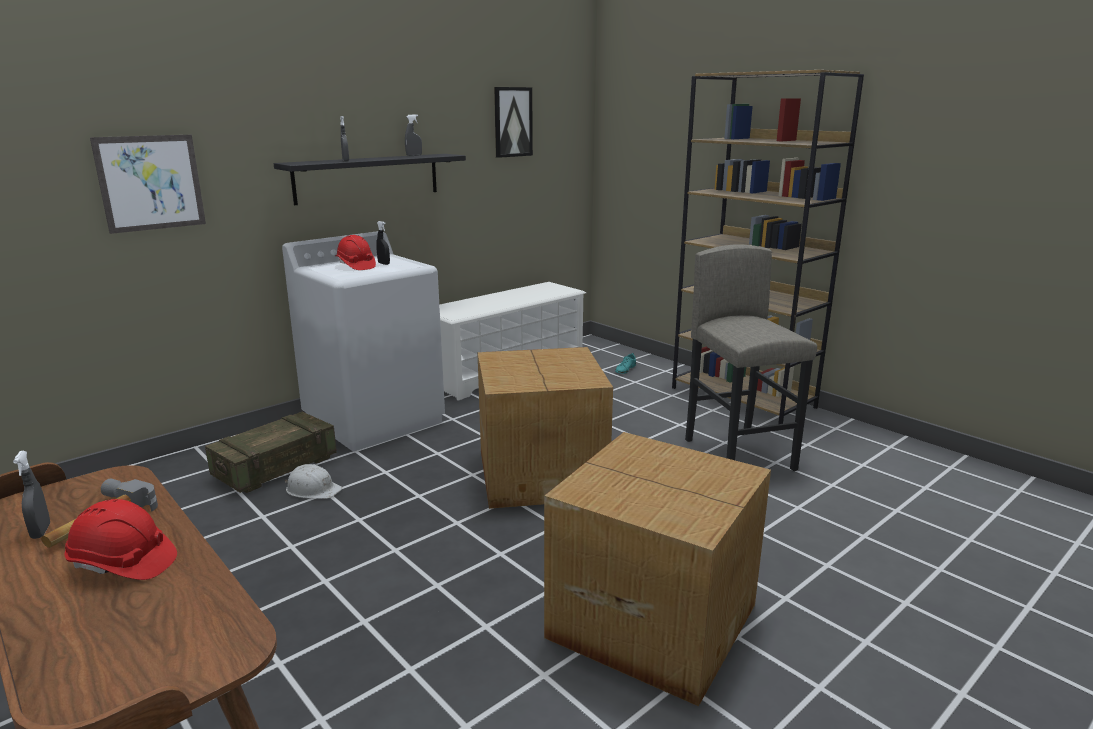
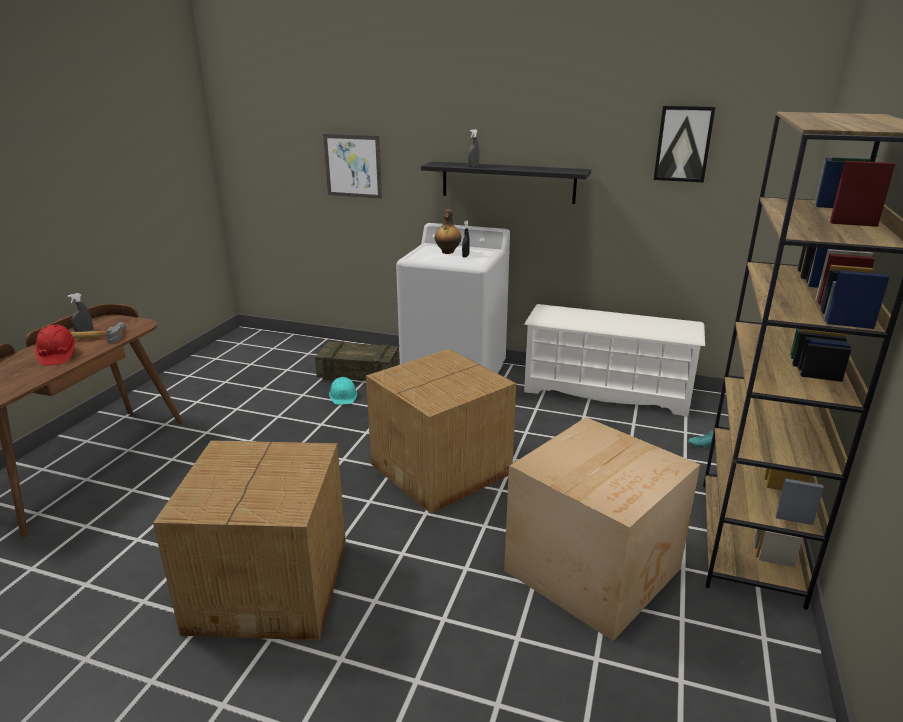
camera: 60 degrees right, 5 degrees up
(313, 489) = (343, 396): white hard hat -> turquoise hard hat
(356, 266) = (447, 252): red hard hat -> bottle
(414, 156) = (547, 168): grey spray bottle -> none
(739, 454) = (595, 569): grey stool -> cardboard box

